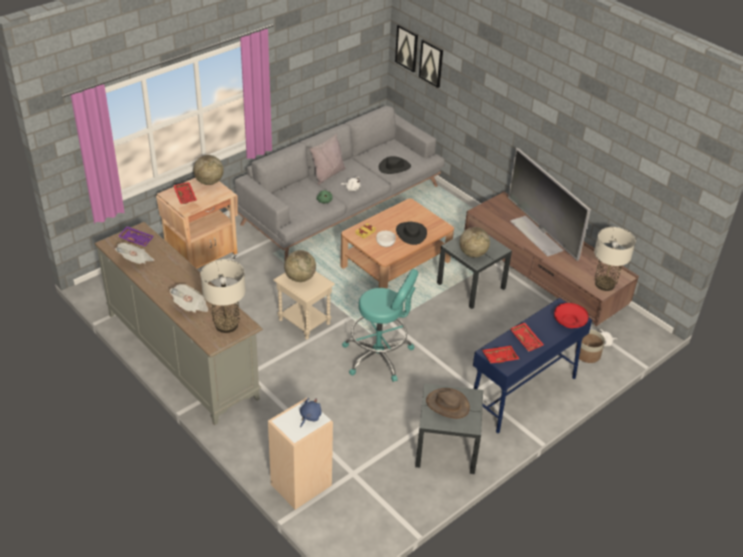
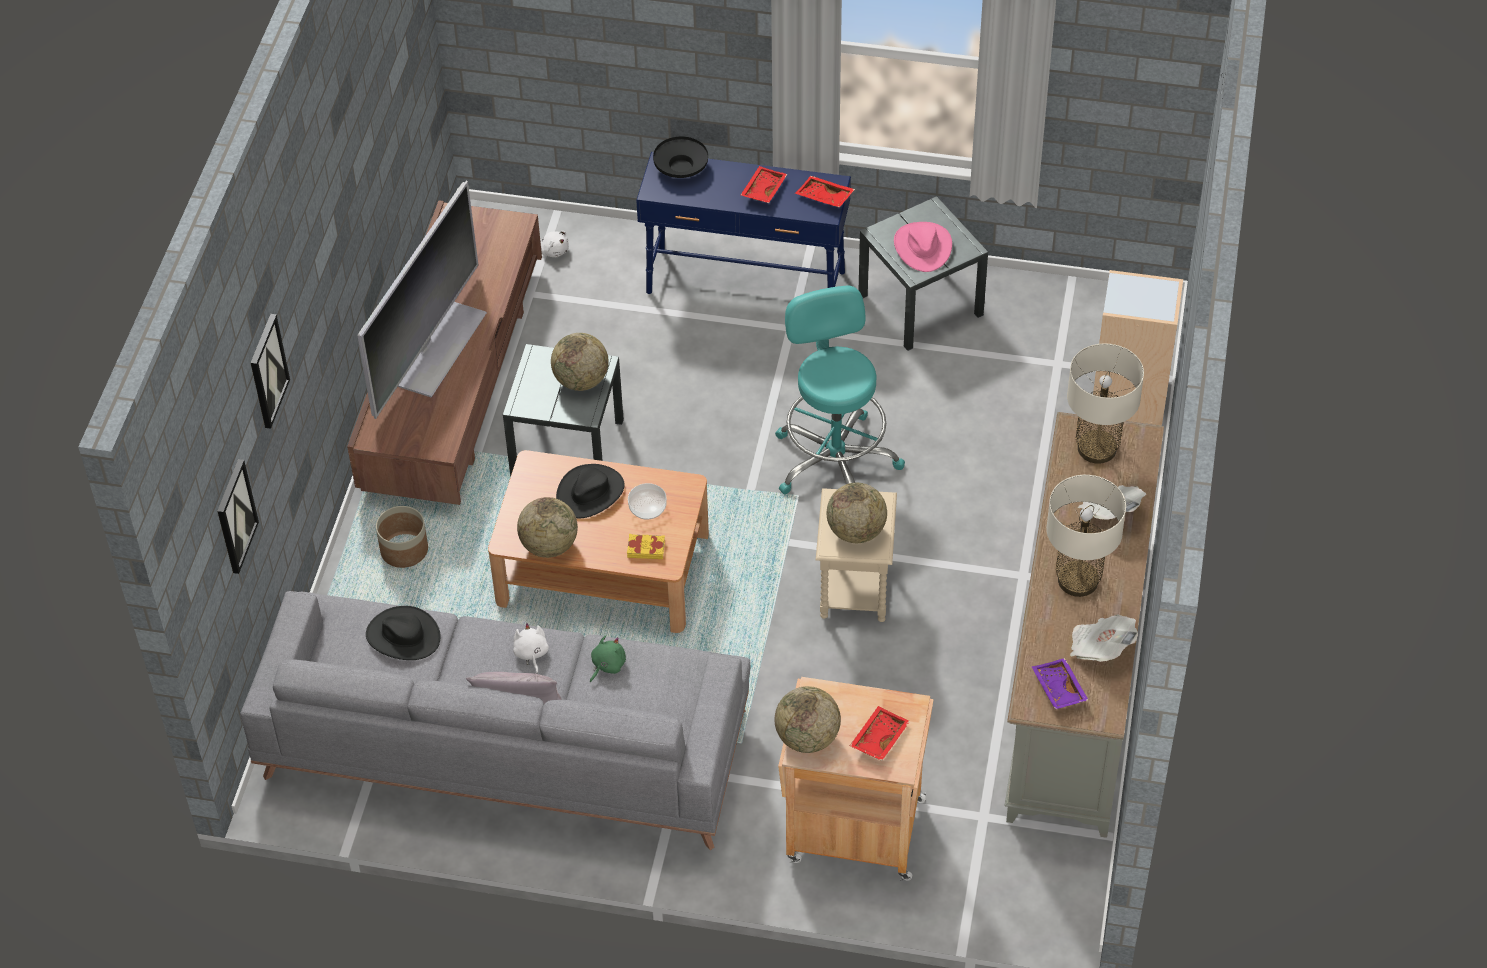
camera: 125 degrees left, 10 degrees up
(309, 417) = (1128, 292): blue plush toy -> none
(395, 212) = (549, 546): none -> globe
(407, 48) = (208, 581): picture -> picture (267, 371)
(447, 404) = (922, 247): brown hat -> pink hat
(569, 322) = (681, 168): red bowl -> black bowl
(587, 354) = (596, 256): planter -> planter (404, 550)
(604, 284) = (495, 226): table lamp -> table lamp (1078, 580)

